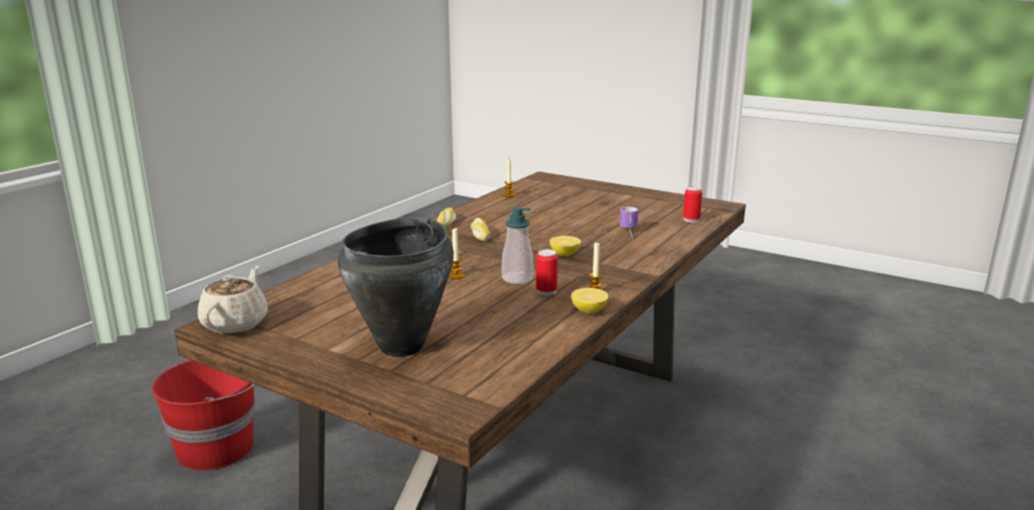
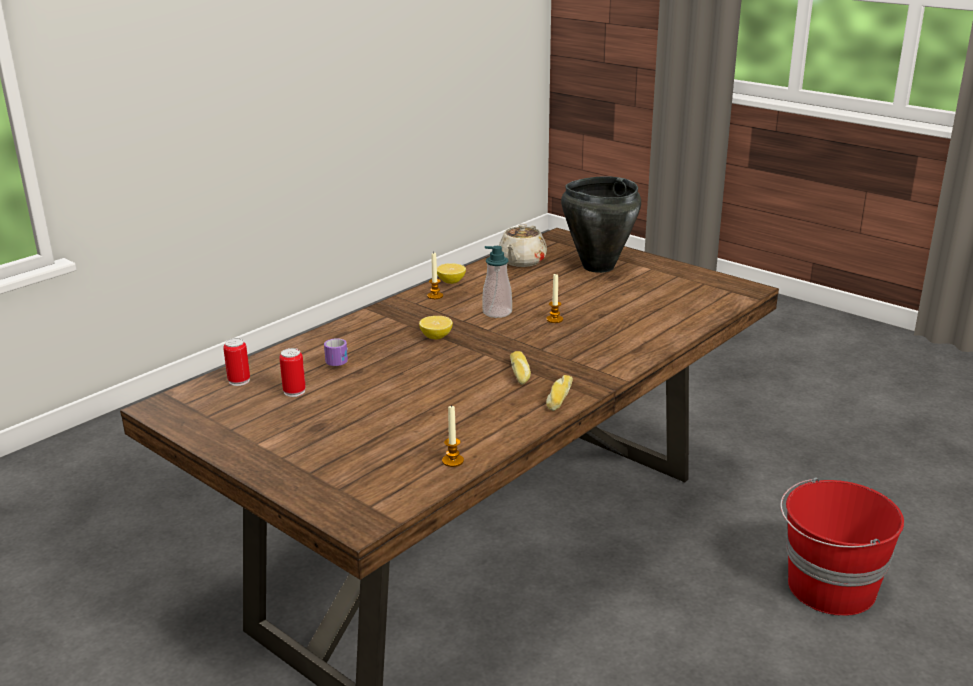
camera: 170 degrees left, 5 degrees up
(236, 323) = (732, 288): beige teapot -> beige teapot (521, 261)
(546, 291) = (476, 299): can -> can (294, 391)

